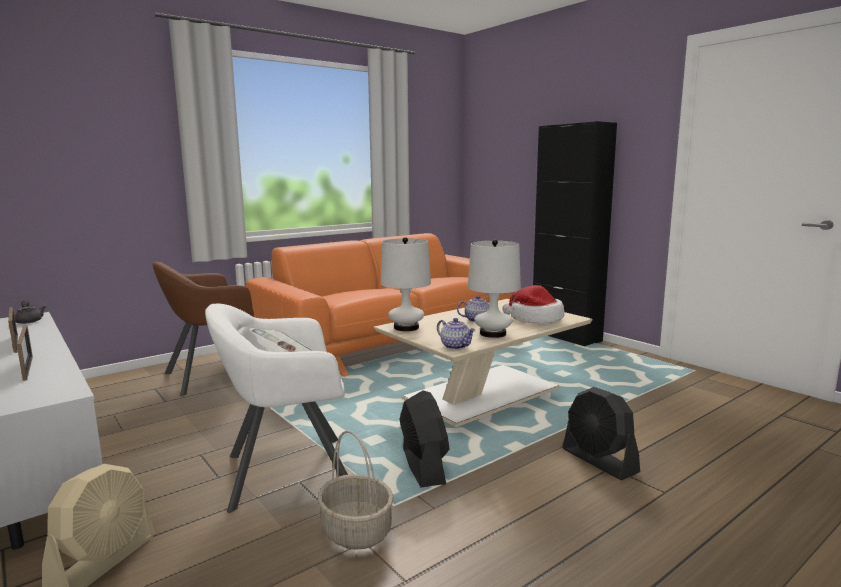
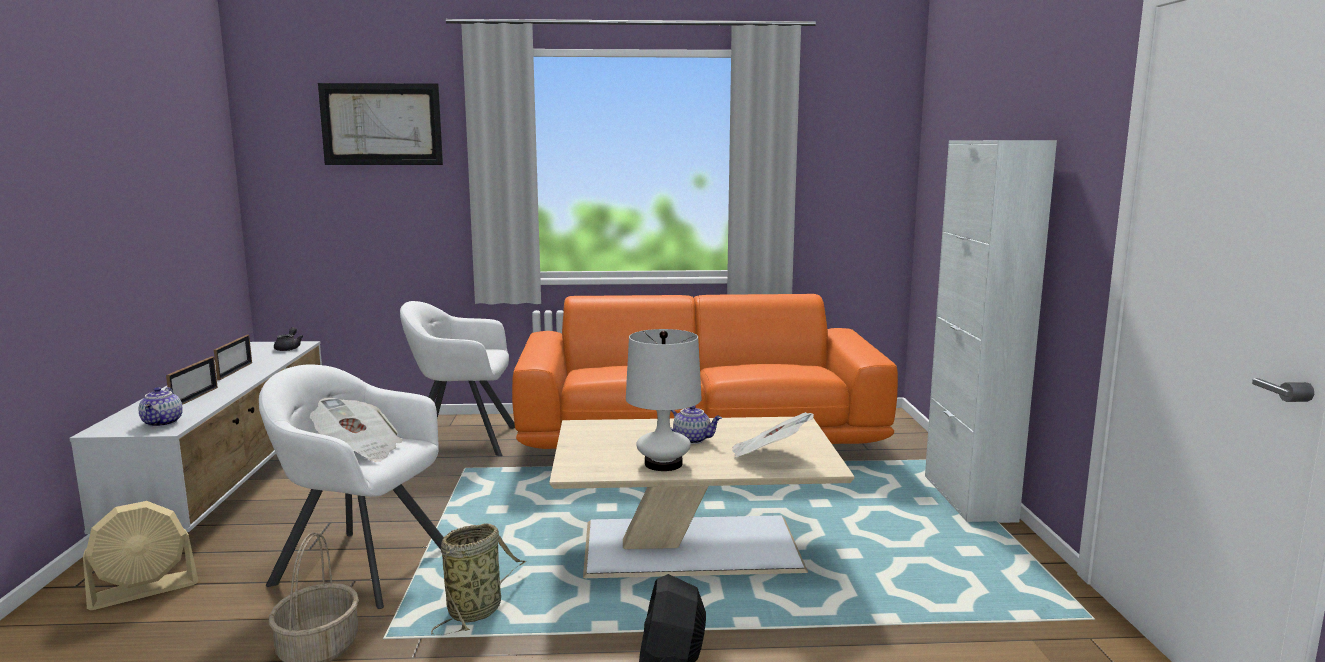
camera: 35 degrees right, 0 degrees up
(87, 104) = (381, 124): none -> picture
(212, 375) = (462, 440): brown armchair -> white armchair
(406, 327) = (589, 430): white table lamp -> none
(423, 466) = (477, 610): black fan -> basket
(456, 346) = (582, 469): teapot -> teapot (163, 423)
(534, 319) = (768, 456): hat -> newspaper
(566, 336) = (969, 498): black cabinet -> white cabinet

